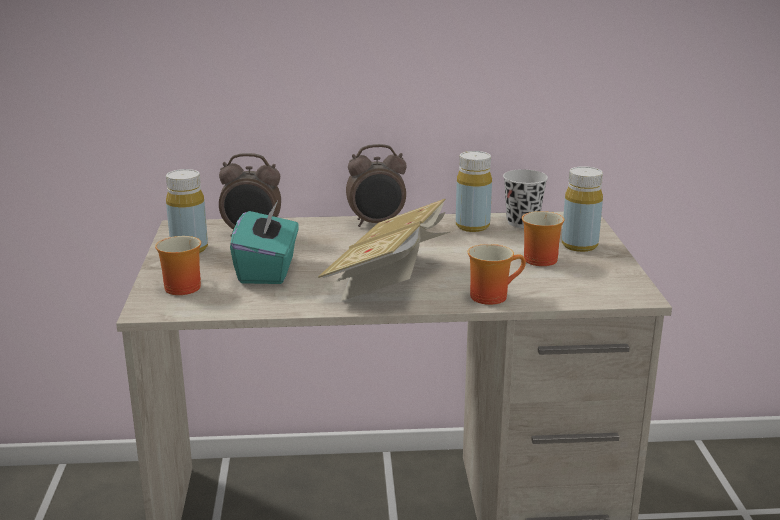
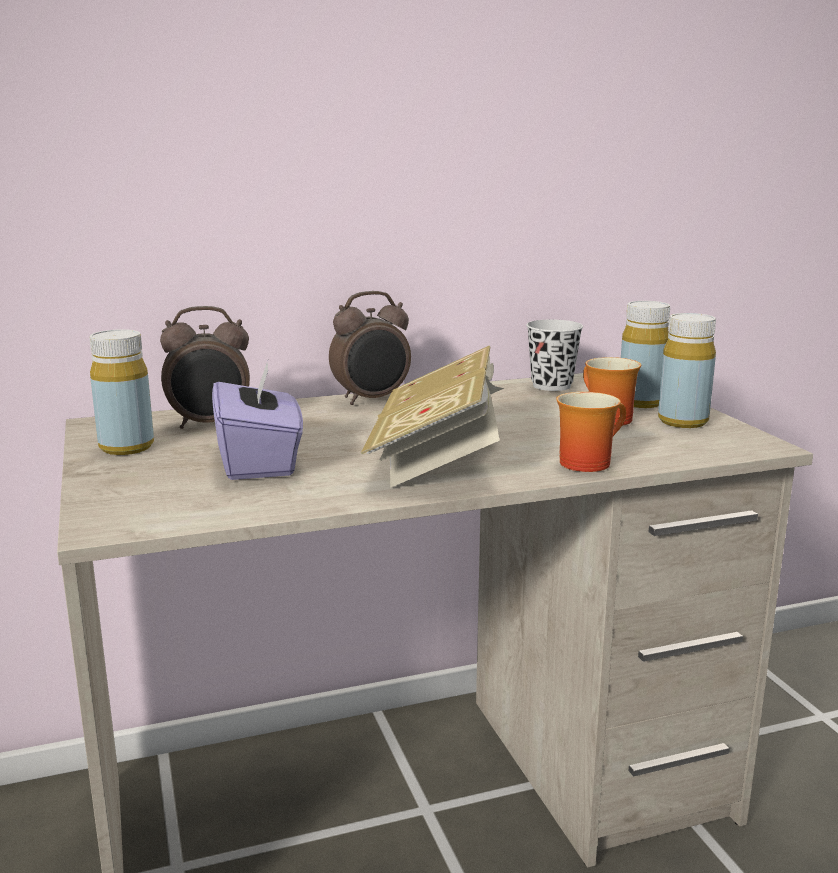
camera: 15 degrees left, 5 degrees down
(180, 286) = (138, 492): mug -> none
(268, 270) = (260, 461): turquoise tissue box -> purple tissue box
(472, 226) = (495, 394): yellow bottle -> yellow bottle (683, 421)

